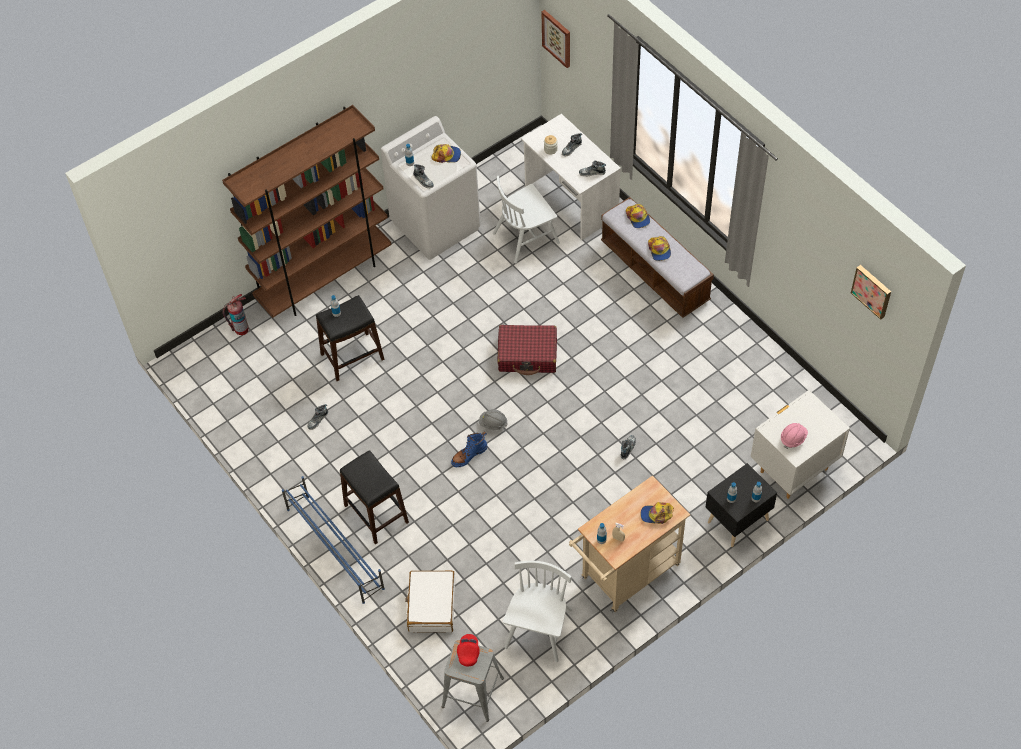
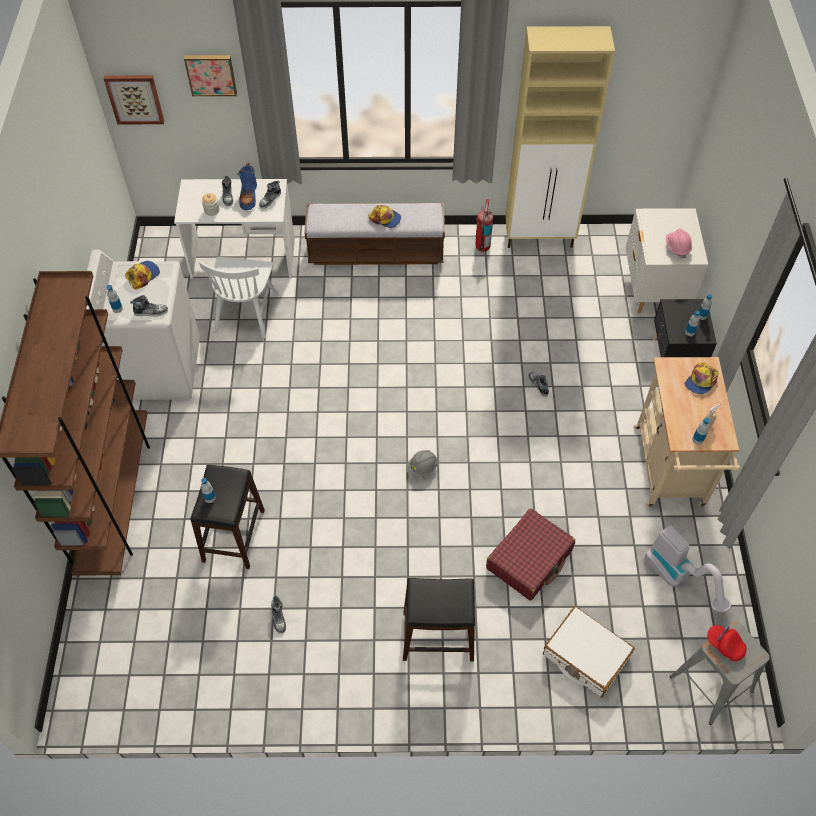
camera: 55 degrees left, 0 degrees up
(241, 329) = (95, 618): fire extinguisher -> fire extinguisher (482, 246)
(335, 548) = (447, 704): blue shoe rack -> none
(469, 455) = (440, 510): blue boot -> blue boot (248, 196)
(528, 355) = (372, 393): red suitcase -> red suitcase (529, 559)
(539, 629) = (679, 579): white chair -> vacuum cleaner
(638, 218) = (336, 211): cap -> none
(774, 363) = (540, 238): none -> beige cabinet
(872, 290) = (657, 65): picture -> picture (211, 74)

